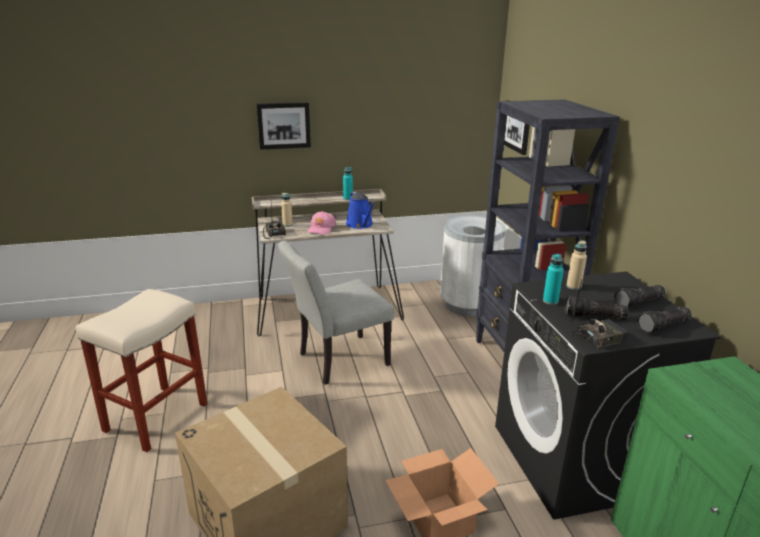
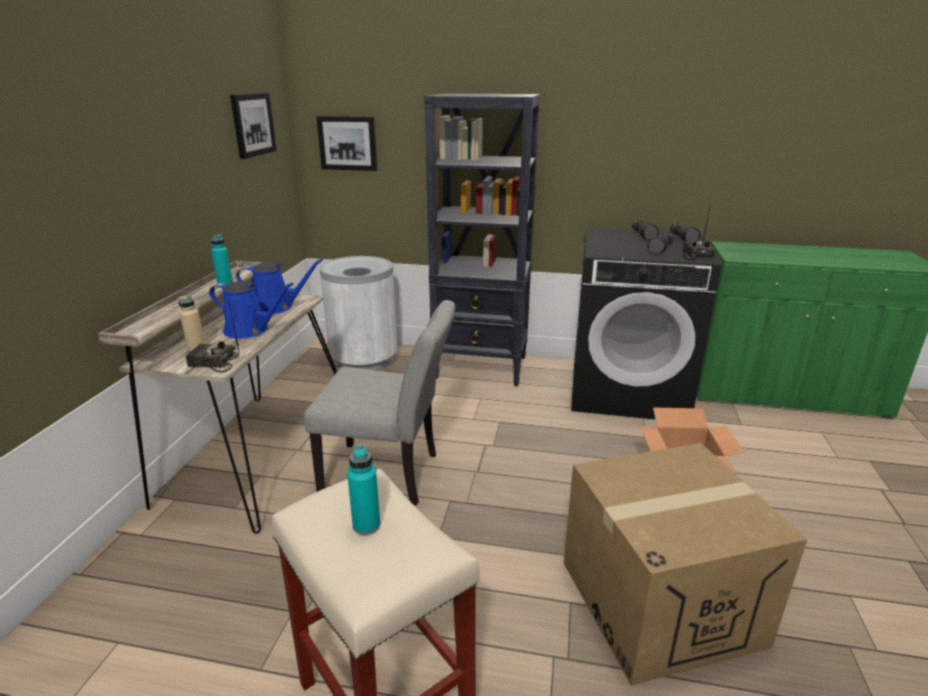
camera: 65 degrees left, 0 degrees up
(284, 125) = (105, 187): picture -> picture (252, 124)
(321, 228) = (250, 330): pink cap -> blue watering can
(337, 361) = (390, 474): grey chair -> grey chair turned 75 degrees counterclockwise
(550, 301) = (628, 254): turquoise bottle -> turquoise bottle (366, 525)
(573, 286) = (605, 243): beige bottle -> none

